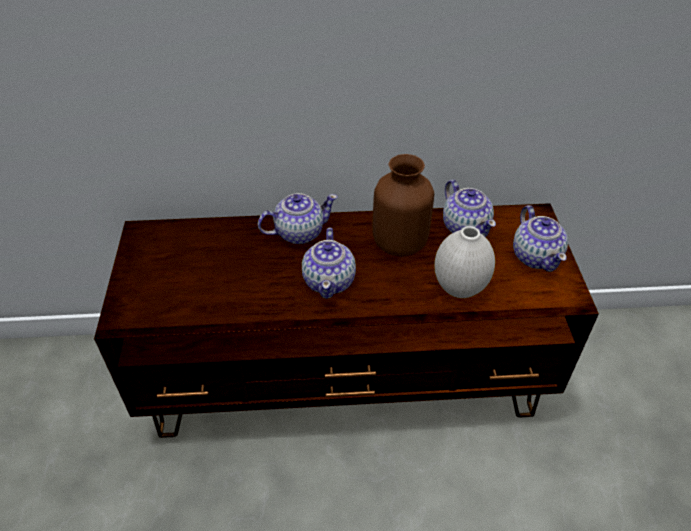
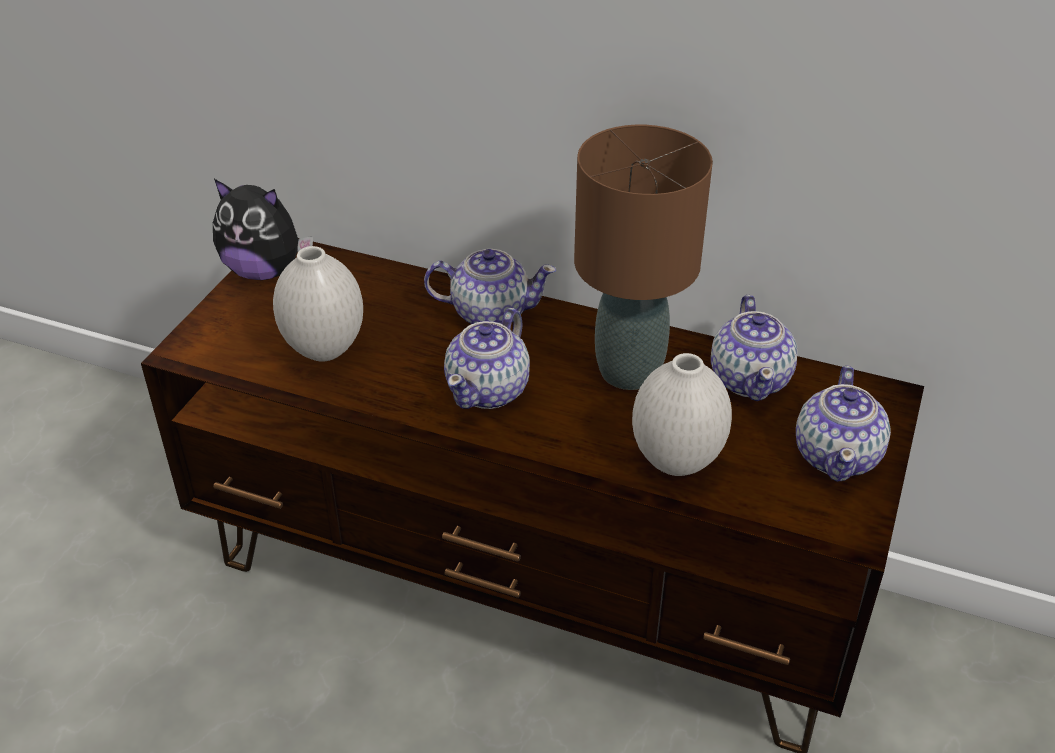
camera: 25 degrees right, 5 degrees down
(139, 248) = (264, 271): none -> plush toy
(212, 289) = (323, 349): none -> white vase
(400, 243) = (630, 371): brown vase -> brown table lamp

